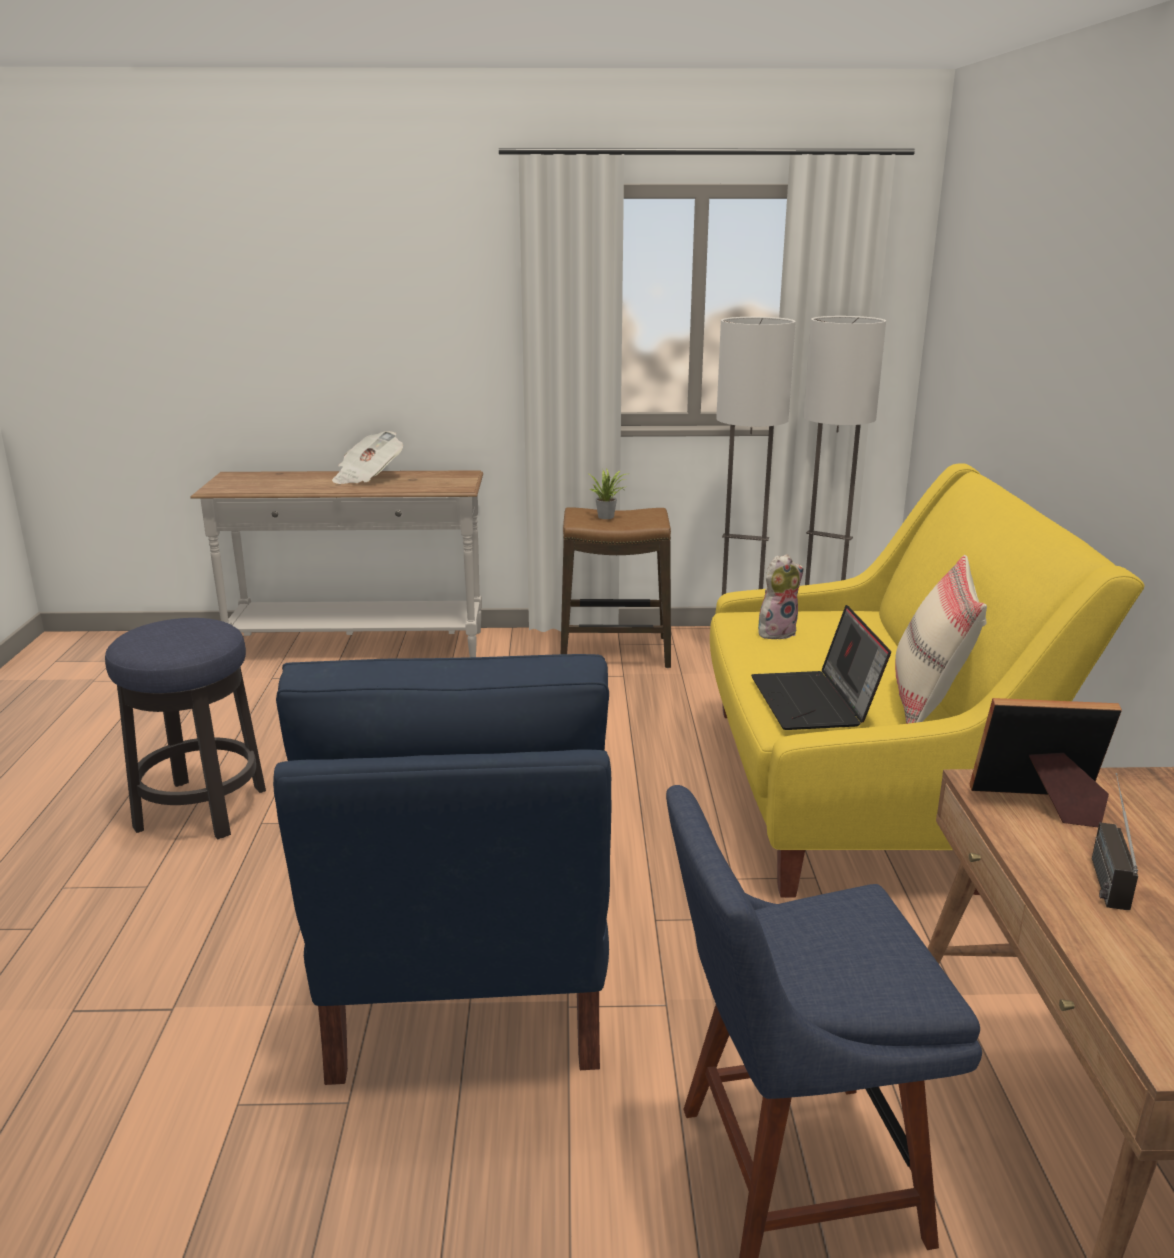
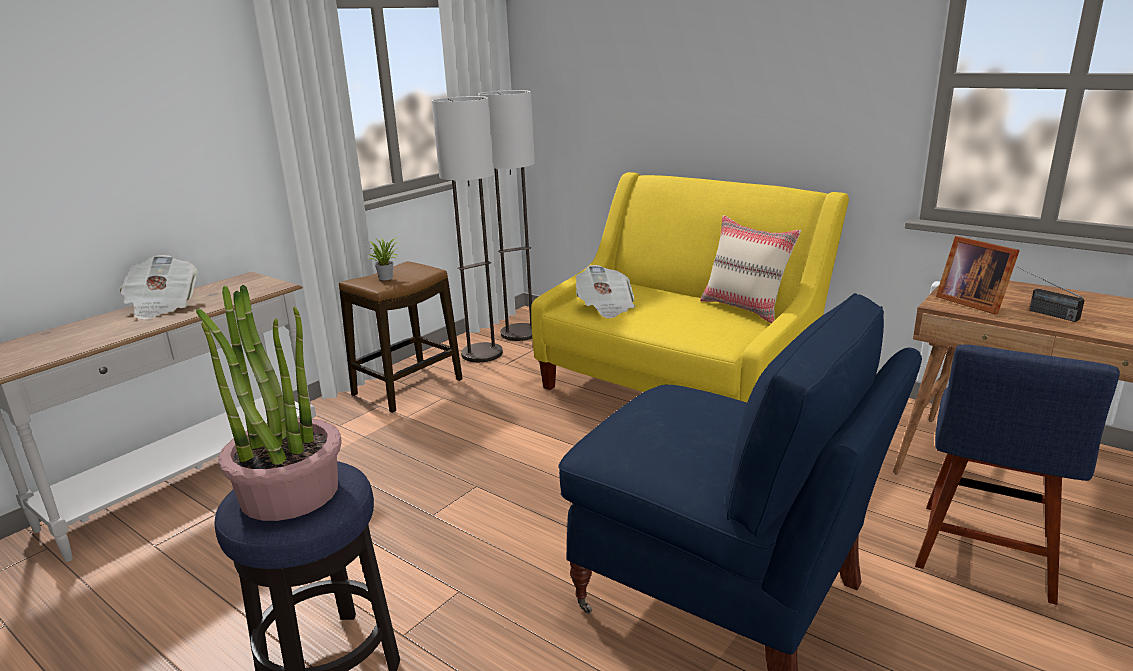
camera: 50 degrees left, 0 degrees up
(170, 635) = (289, 492): none -> potted plant
(776, 632) = (605, 307): plush toy -> newspaper
(815, 702) = (709, 329): laptop -> none
(1041, 805) = (971, 302): picture frame -> picture frame turned 75 degrees counterclockwise

